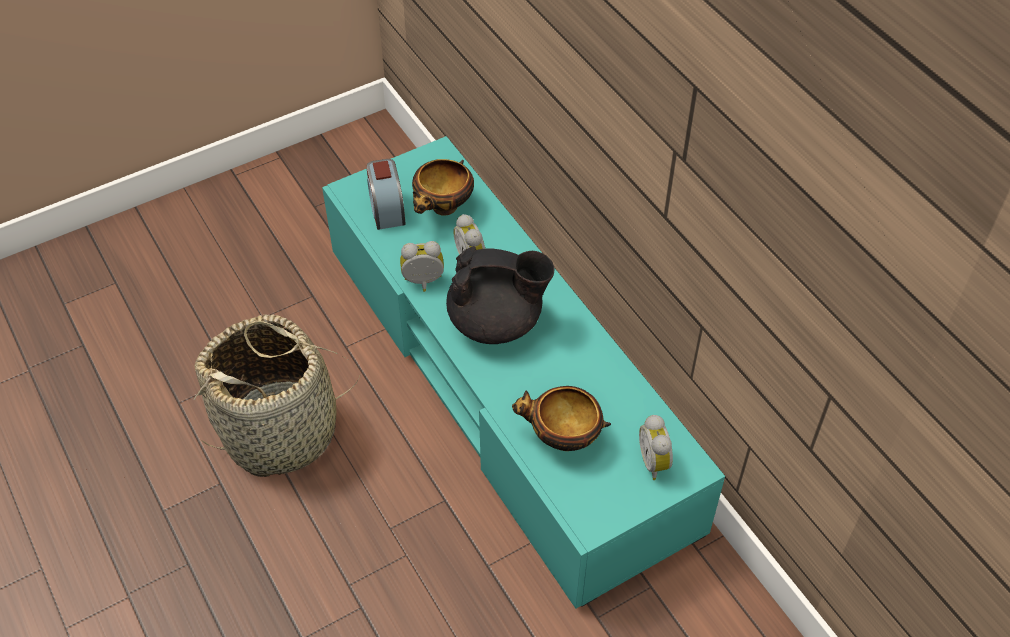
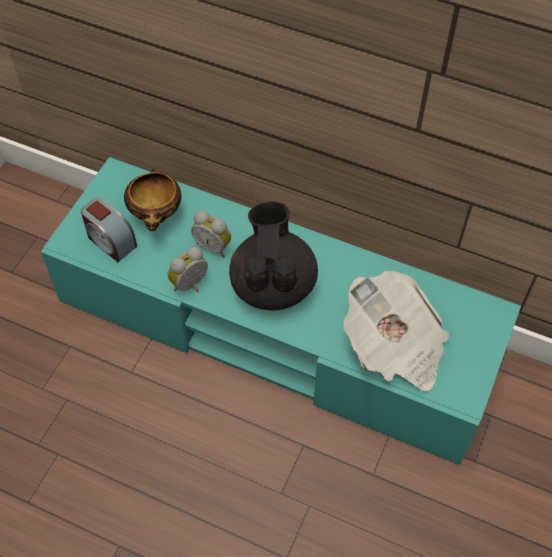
camera: 35 degrees left, 5 degrees up
(281, 430) = (134, 471): basket -> none
(497, 322) = (273, 284): black teapot -> black teapot turned 60 degrees counterclockwise
(562, 439) = (394, 346): bowl -> newspaper
(655, 462) = (470, 324): alarm clock -> none

